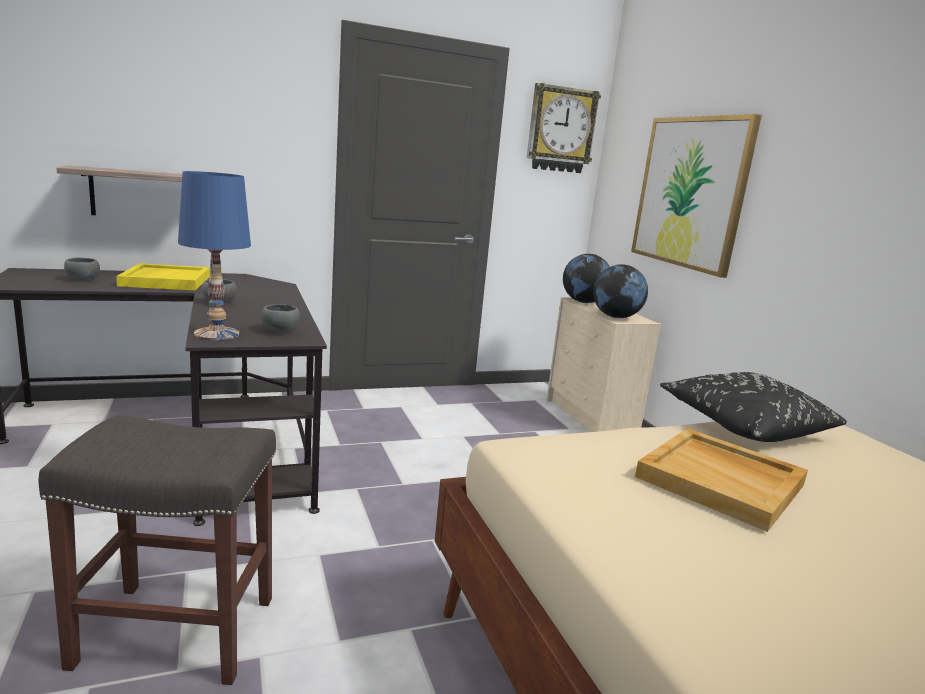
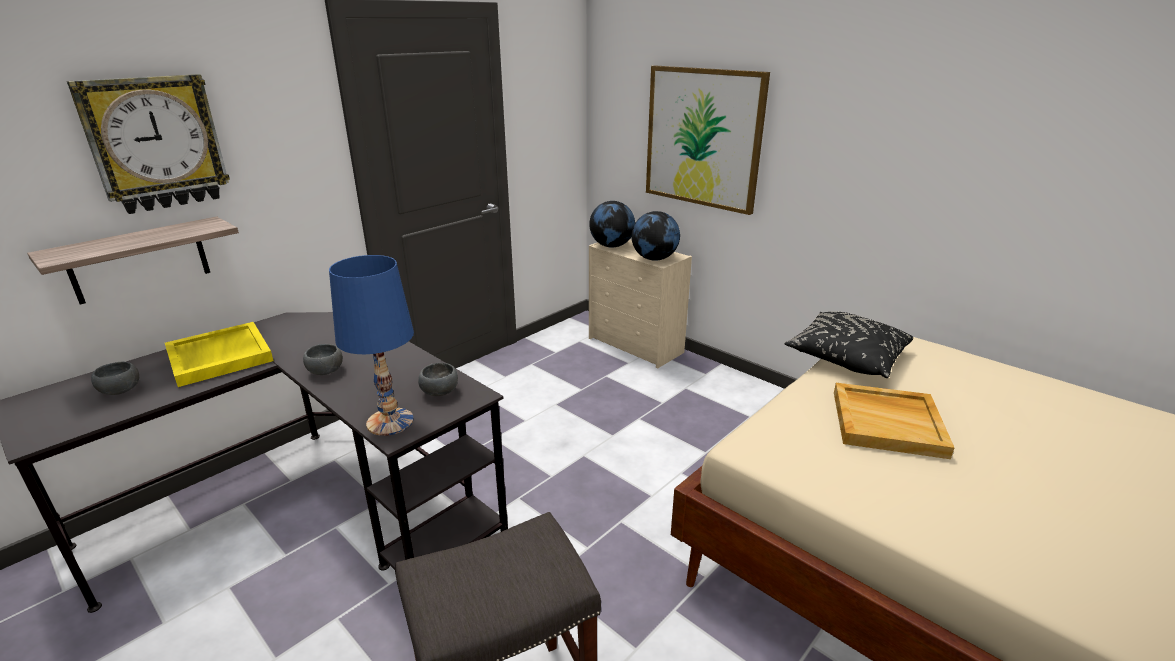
camera: 25 degrees left, 10 degrees up
(560, 130) = (552, 79): wall clock -> wall clock (156, 143)

